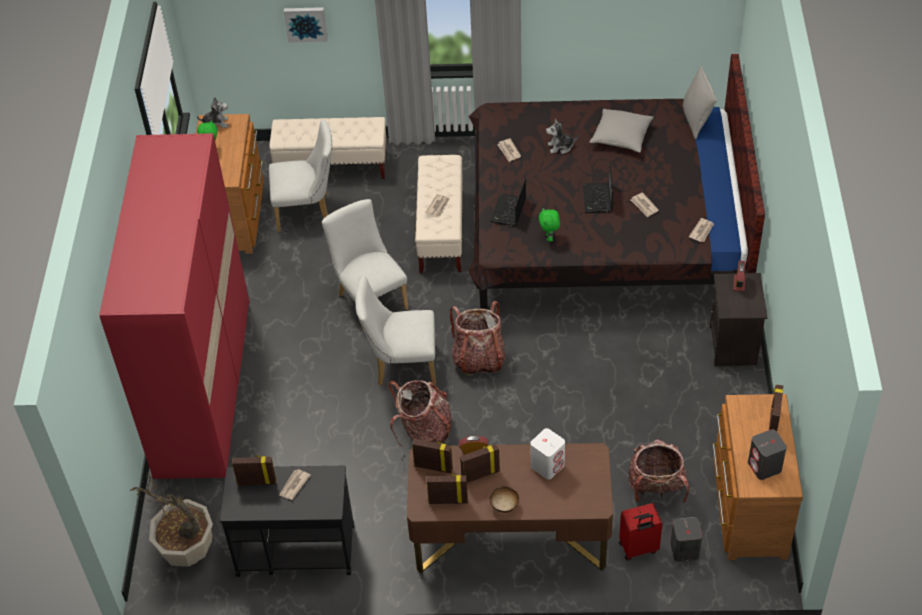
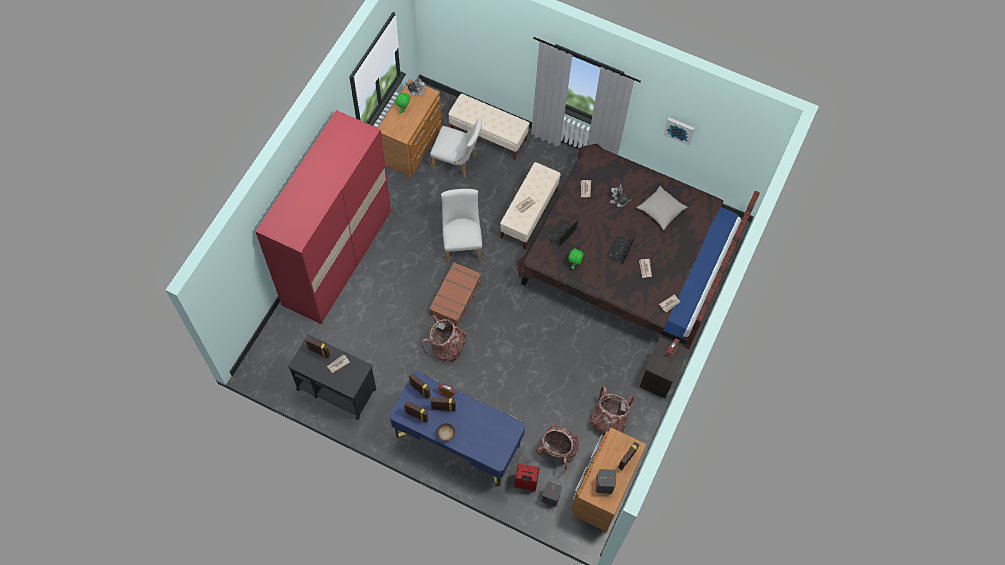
camera: 20 degrees right, 15 degrees up
(187, 549) = (278, 359): potted plant -> none
(306, 23) = (495, 50): picture -> picture (679, 130)
(401, 365) = (456, 297): white chair -> brown suitcase
(479, 359) = (503, 314): backpack -> backpack (608, 420)
(510, 537) = (457, 440): brown desk -> blue desk
(547, 465) = (484, 421): white speaker -> none
(696, 121) = (716, 220): grey pillow -> none

